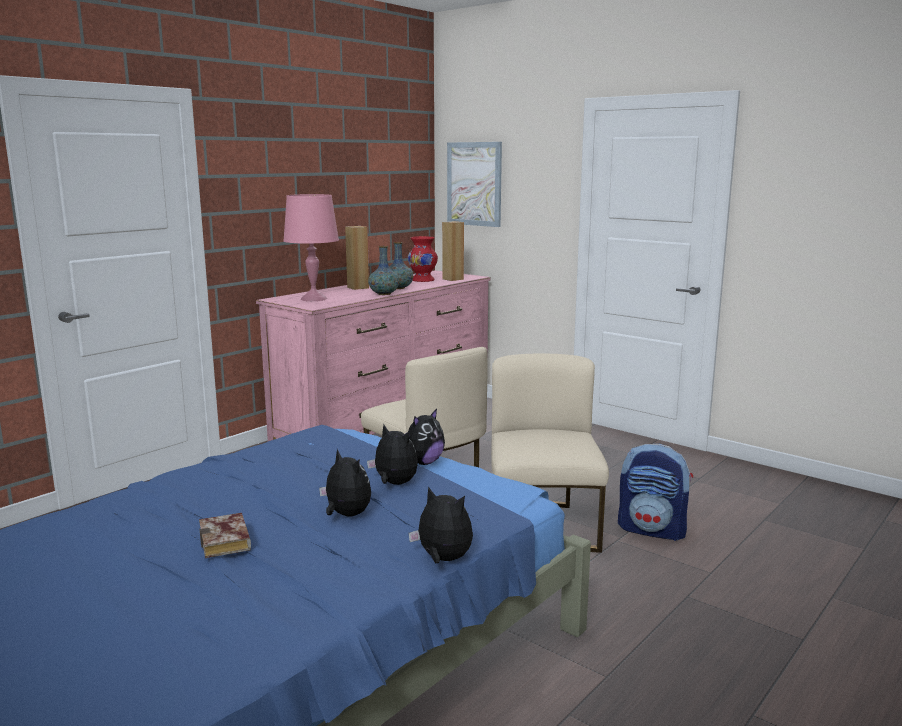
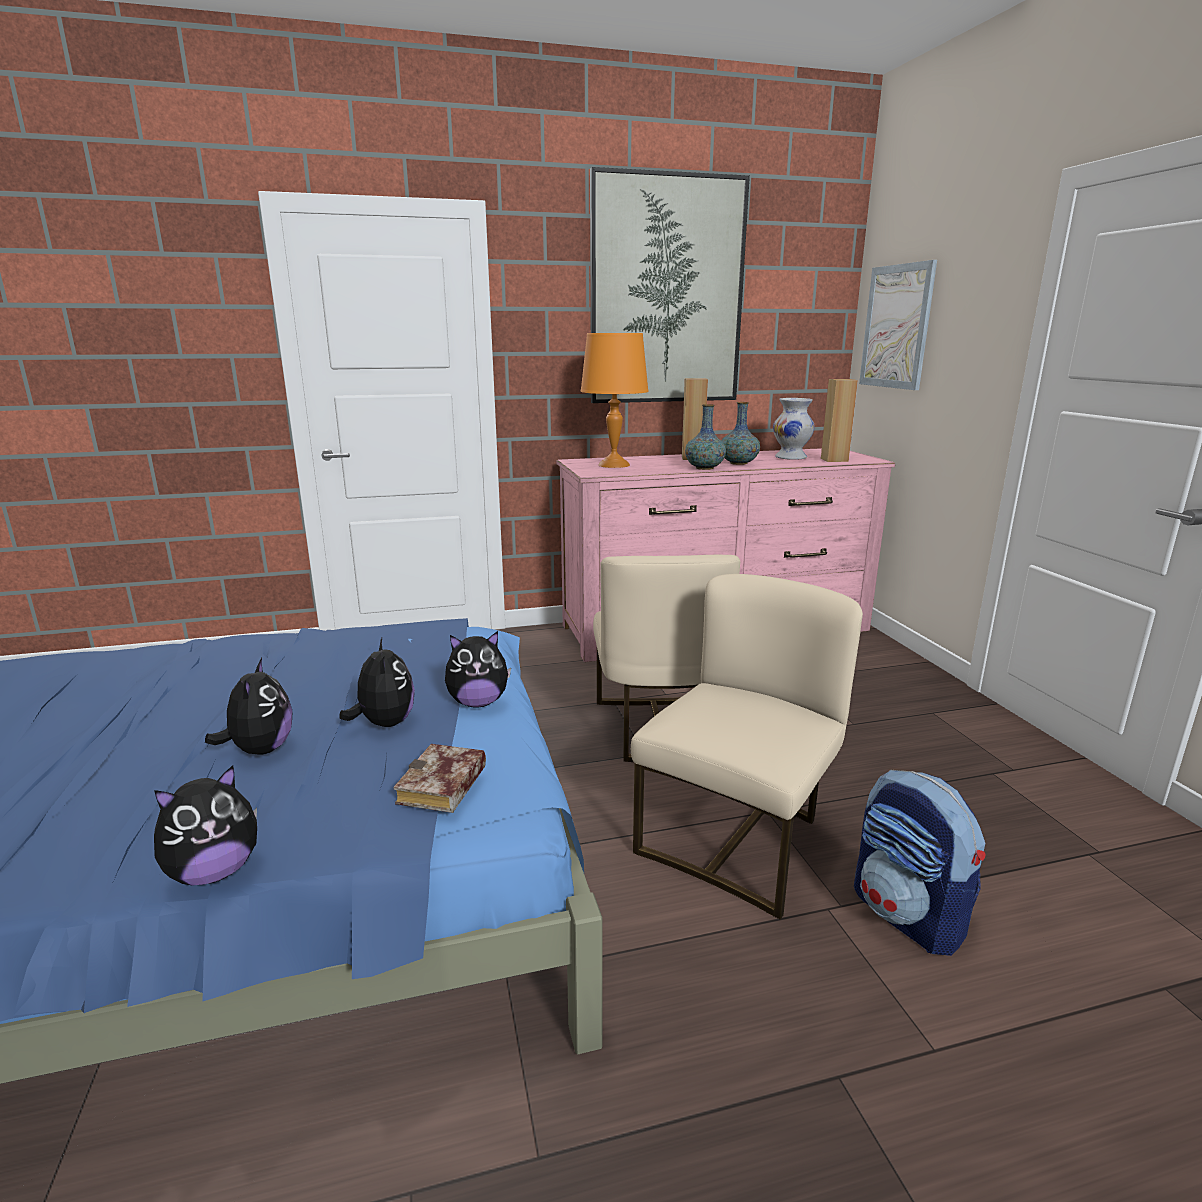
camera: 35 degrees right, 5 degrees up
(227, 542) = (96, 741): book -> book (443, 788)
(314, 298) = (614, 465): pink table lamp -> orange table lamp
(321, 160) = (666, 292): none -> picture
(423, 280) = (791, 458): red vase -> white vase
(443, 559) = (214, 872): plush toy -> plush toy turned 75 degrees clockwise

